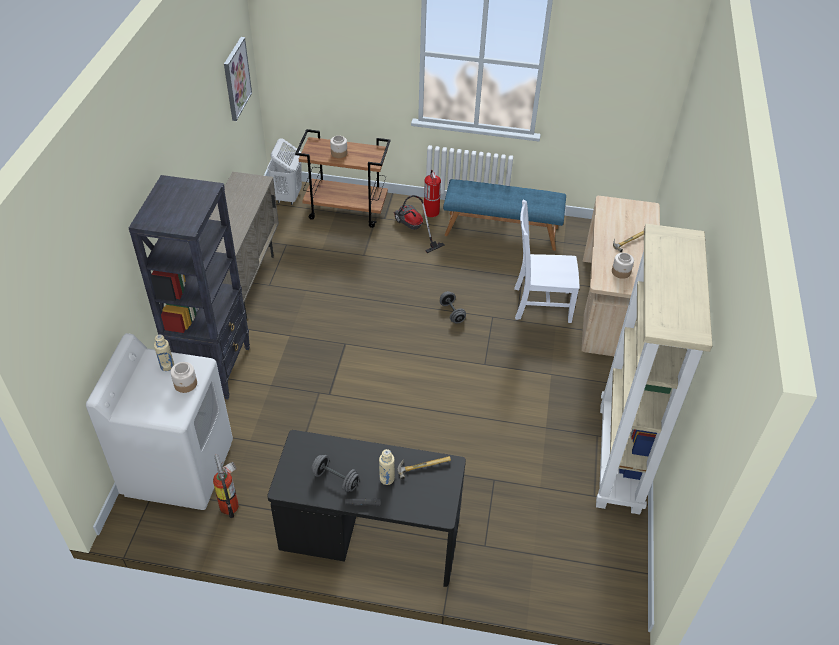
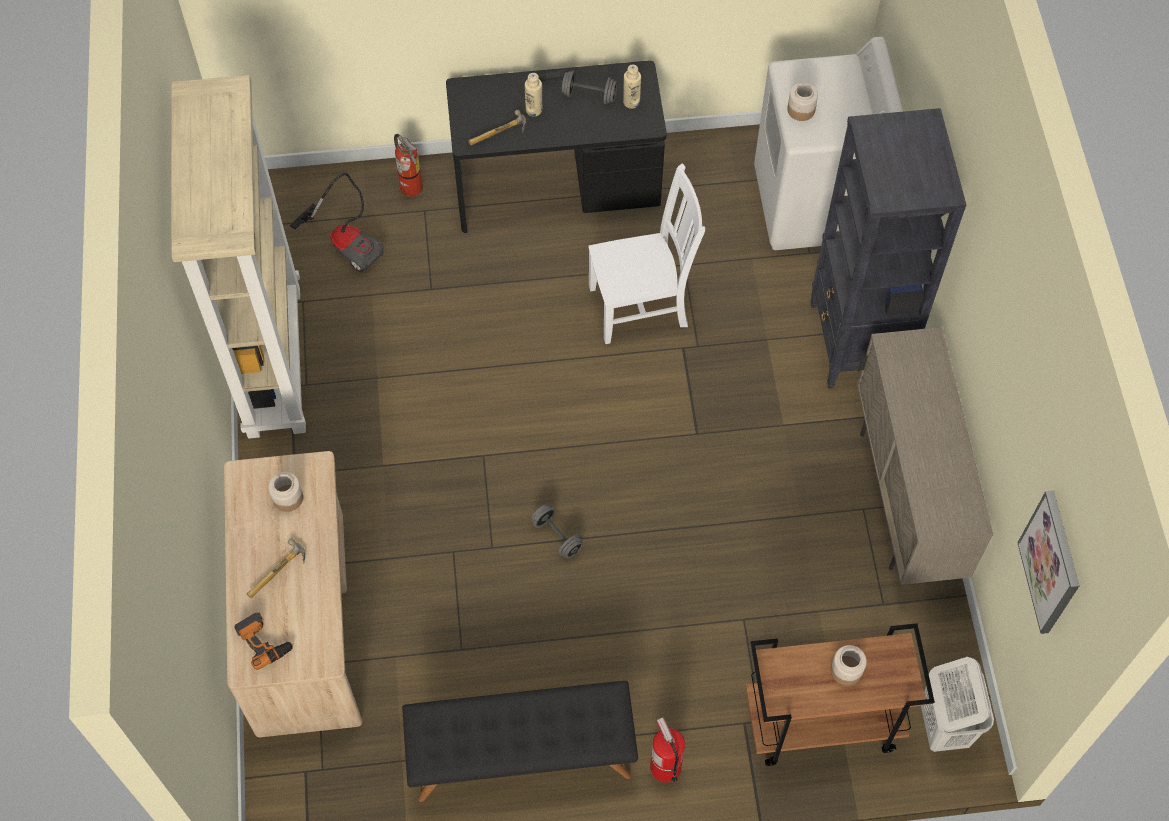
camera: 165 degrees right, 15 degrees up
(167, 366) = (837, 125): beige bottle -> beige bottle (631, 102)
(230, 504) = (731, 180): fire extinguisher -> fire extinguisher (411, 190)
(413, 229) = (683, 709): vacuum cleaner -> vacuum cleaner (347, 243)
(501, 230) = (521, 756): blue bench -> black bench
(539, 304) = (421, 595): white chair -> white chair (642, 305)
(638, 215) = (264, 641): none -> power drill

